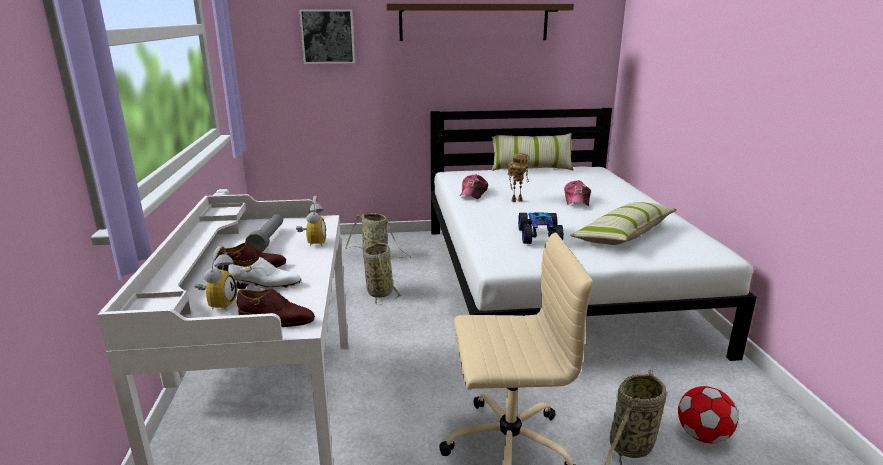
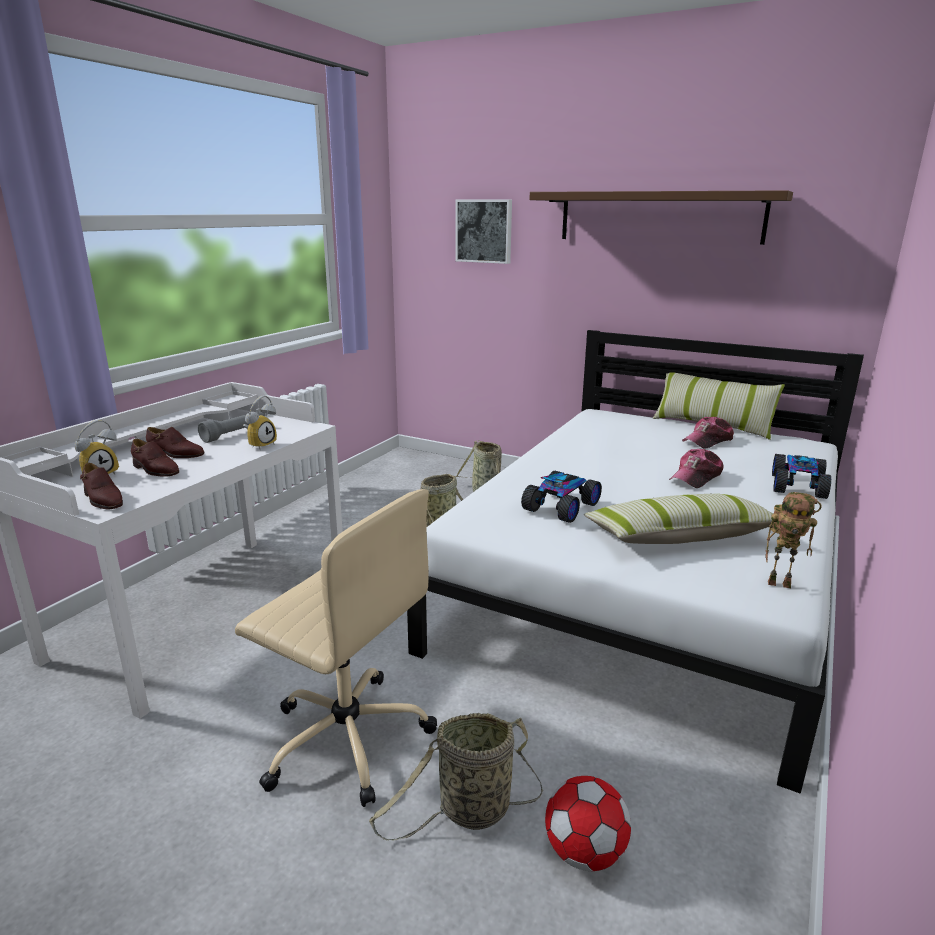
camera: 35 degrees right, 0 degrees up
(266, 285) = (155, 470): white shoe -> brown shoe
(473, 193) = (578, 440): cap -> cap (708, 441)
(517, 200) = (615, 460): toy robot -> toy robot (780, 583)
(628, 193) = (799, 486): none -> toy car

